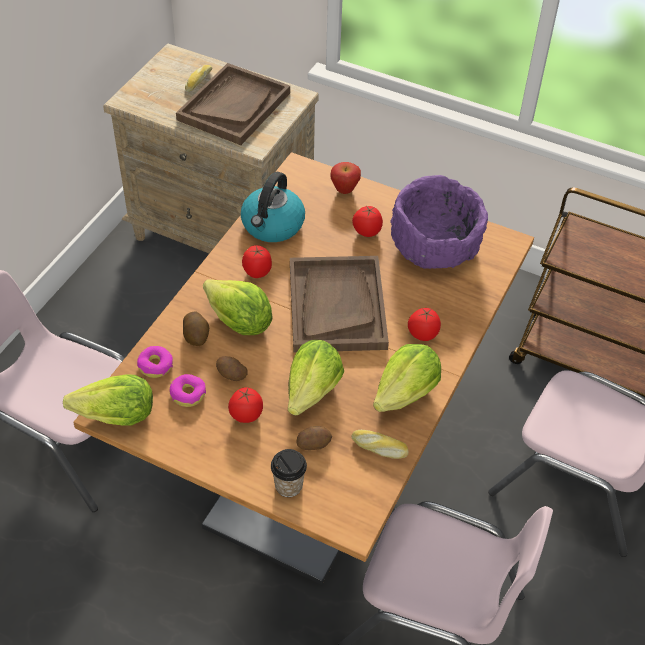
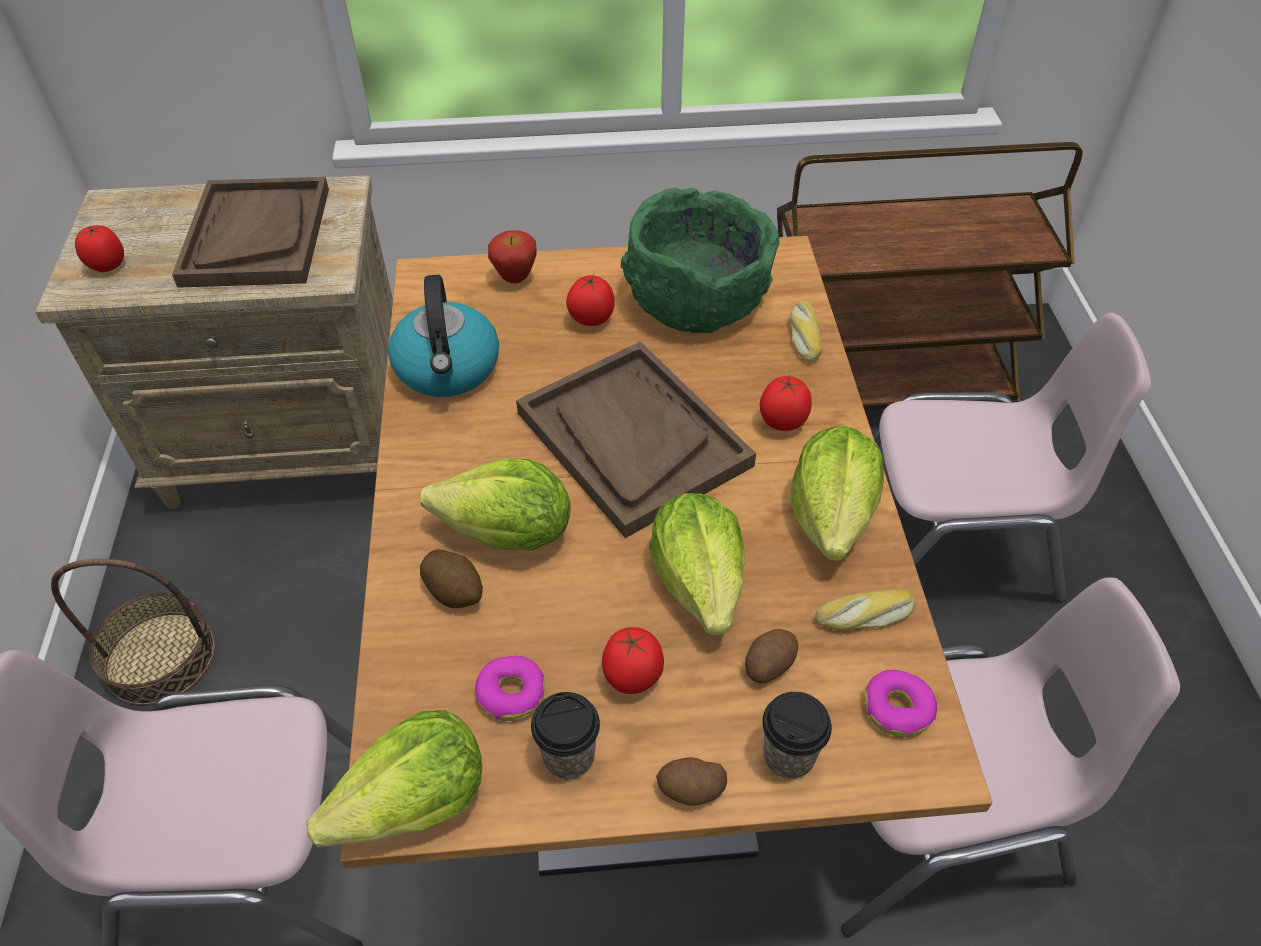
camera: 30 degrees left, 0 degrees up
(87, 318) = (160, 657): none -> basket
(155, 366) = (421, 675): donut -> donut (897, 709)
(192, 433) = (568, 756): none -> cup
(198, 81) = (174, 223): bread -> bread (803, 337)
(231, 375) = (557, 623): potato -> potato (691, 790)
(257, 272) = (476, 445): tomato -> tomato (108, 265)
(434, 246) = (696, 299): purple bowl -> green bowl

